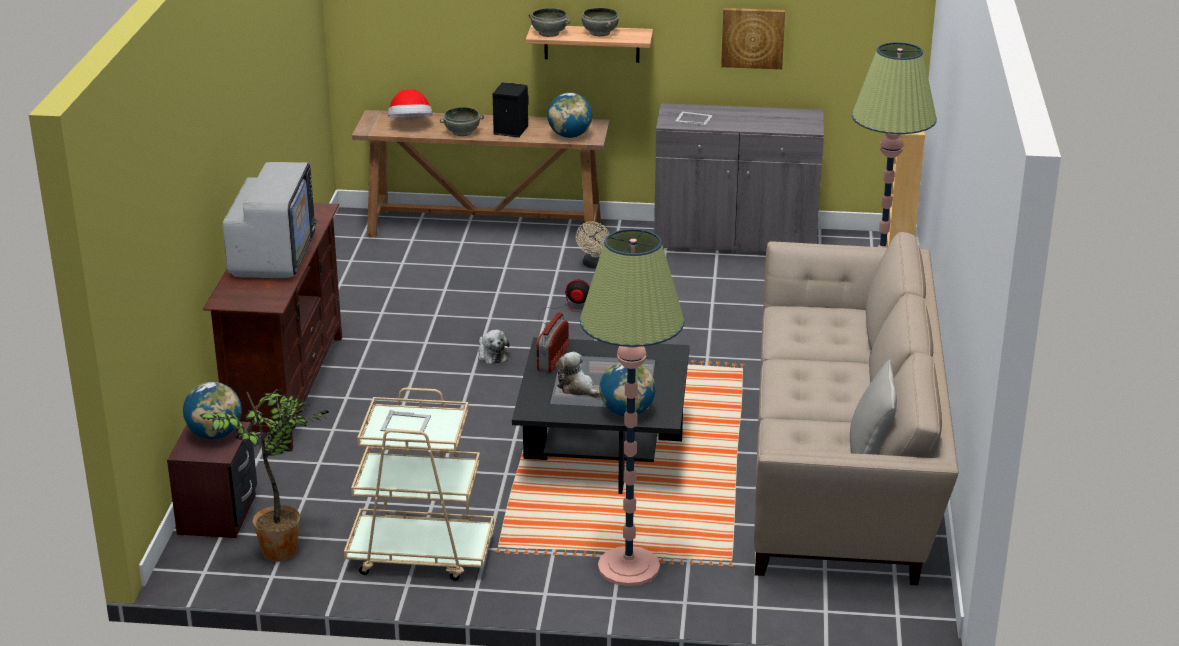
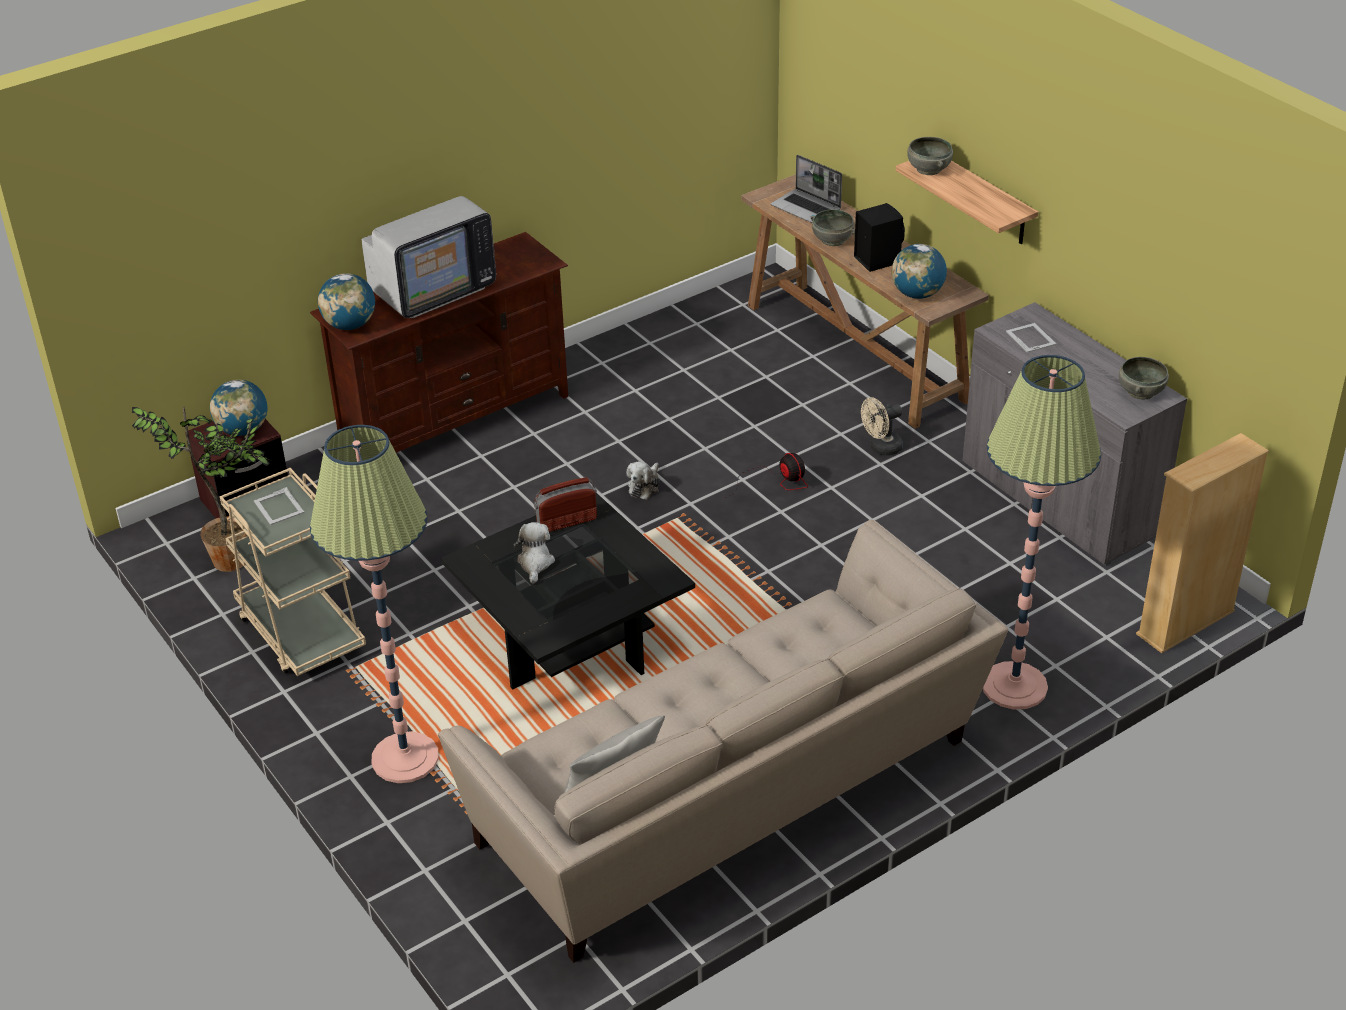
camera: 50 degrees right, 10 degrees up
(410, 124) = (806, 208): hat -> laptop
(599, 33) = (975, 191): grey bowl -> grey bowl (1140, 391)
(627, 412) = (529, 612): globe -> globe (350, 325)
(753, 37) = (1130, 272): picture -> none

